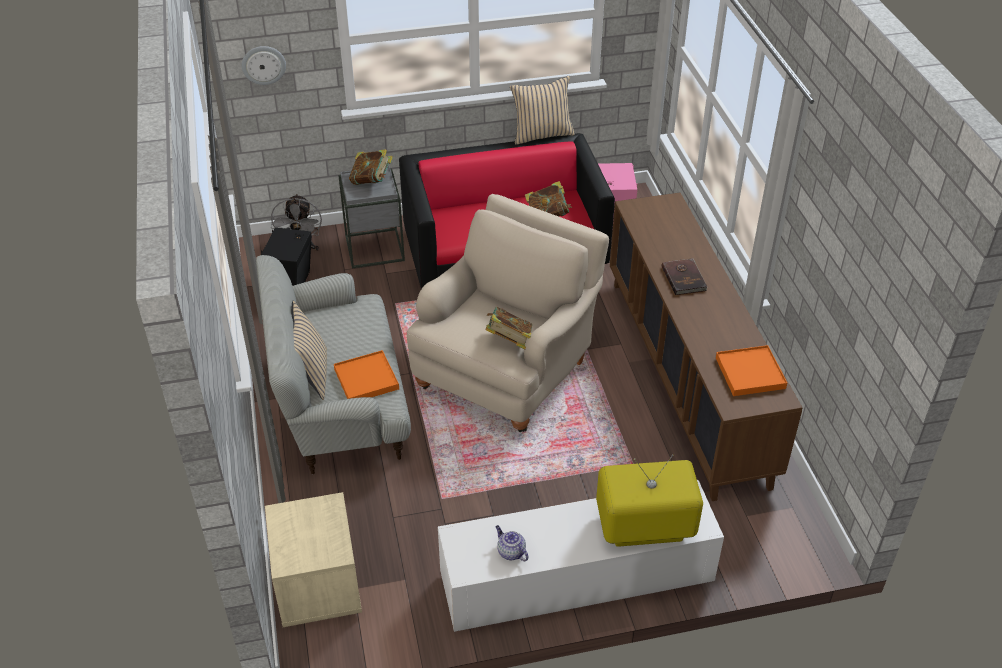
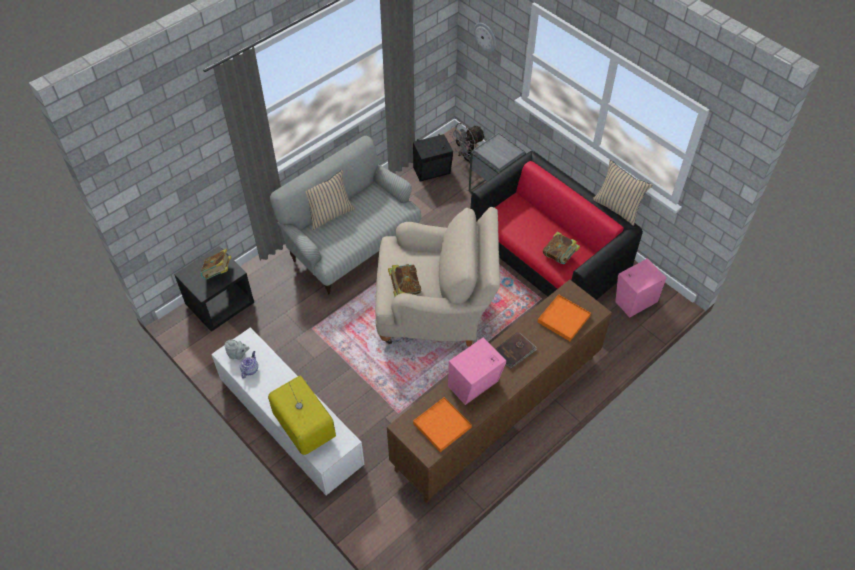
camera: 60 degrees right, 10 degrees up
(318, 586) = (220, 304): beige nightstand -> black nightstand
(366, 379) = (341, 240): orange tray -> orange tray (563, 319)
(372, 181) = (503, 151): book -> book (218, 273)
(476, 557) = (238, 355): none -> grey teapot
(710, 325) = (475, 385): none -> pink speaker

